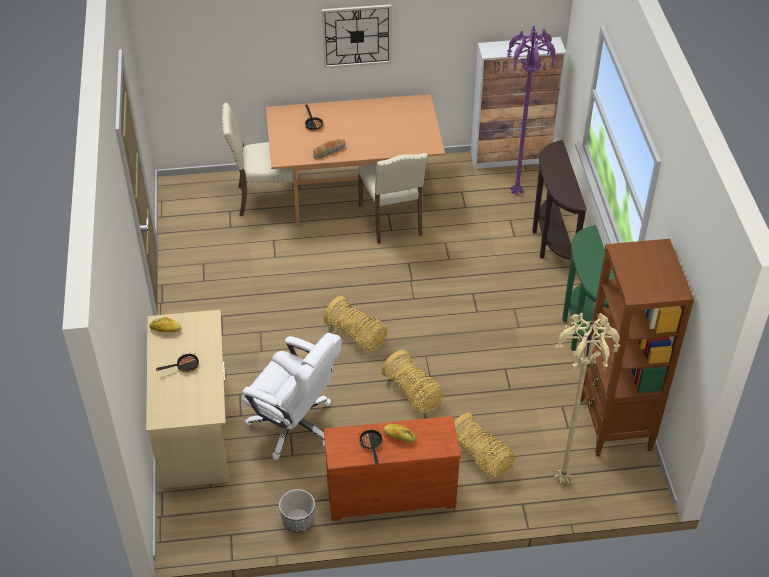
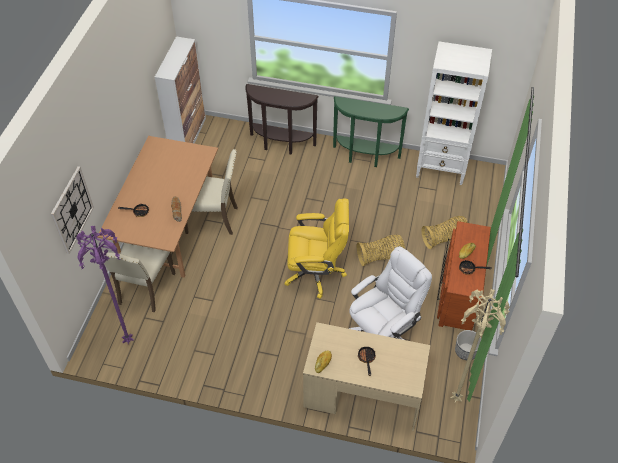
camera: 70 degrees left, 5 degrees up
(357, 36) = (114, 132): wall clock -> wall clock (72, 210)
(357, 336) = (316, 272): basket -> yellow office chair
(517, 193) = (225, 145): purple floor lamp -> purple floor lamp (129, 340)
(563, 481) = (475, 206): beige floor lamp -> beige floor lamp (457, 398)
(614, 425) = (441, 168): brown bookcase -> white bookcase

